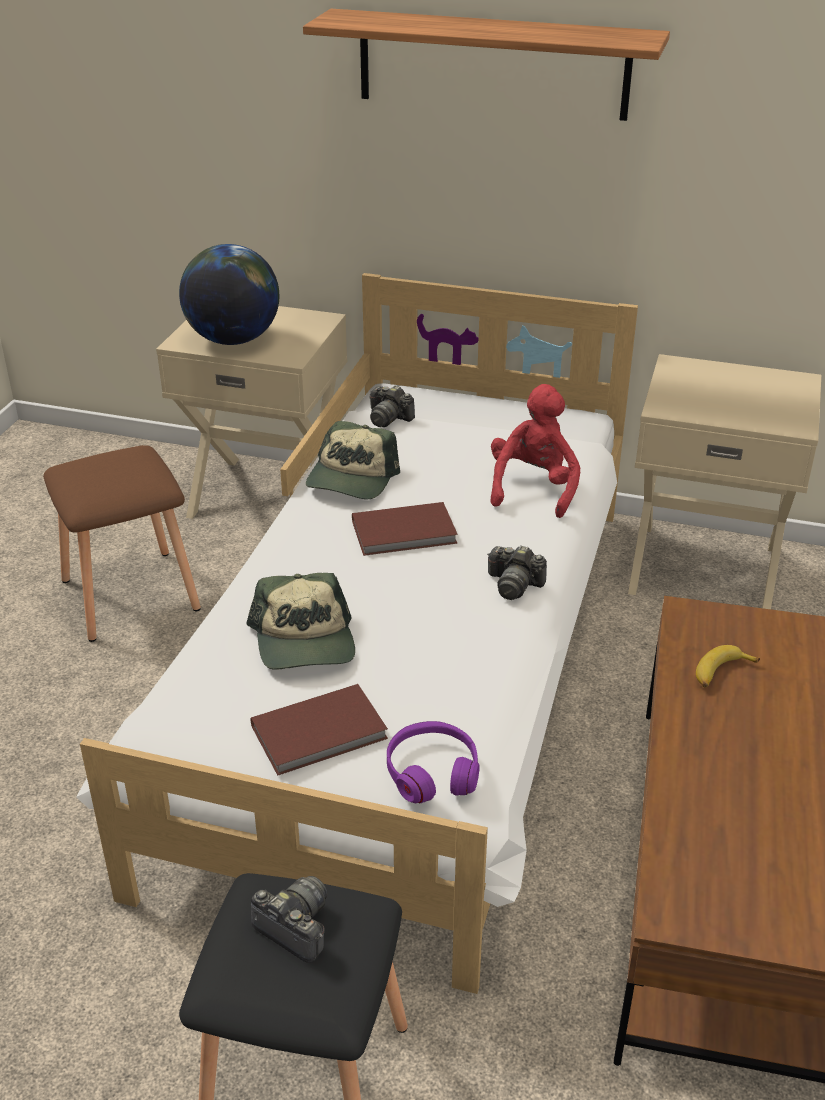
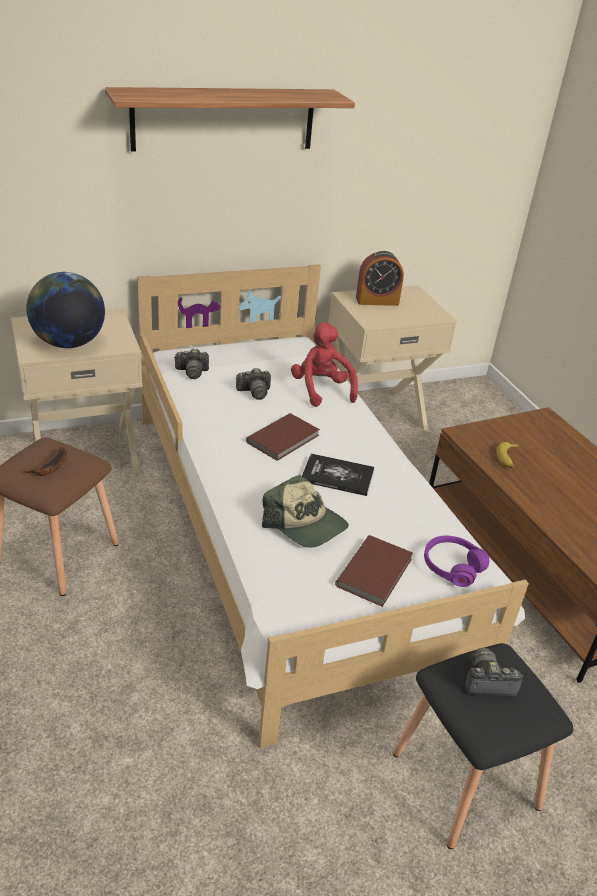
camera: 40 degrees left, 0 degrees up
(108, 477) = (50, 468): none -> banana
(351, 479) = (215, 416): cap -> none
(418, 601) = (337, 476): none -> book
(514, 585) = (374, 448): camera -> camera (254, 392)
(715, 381) = (377, 301): none -> alarm clock

